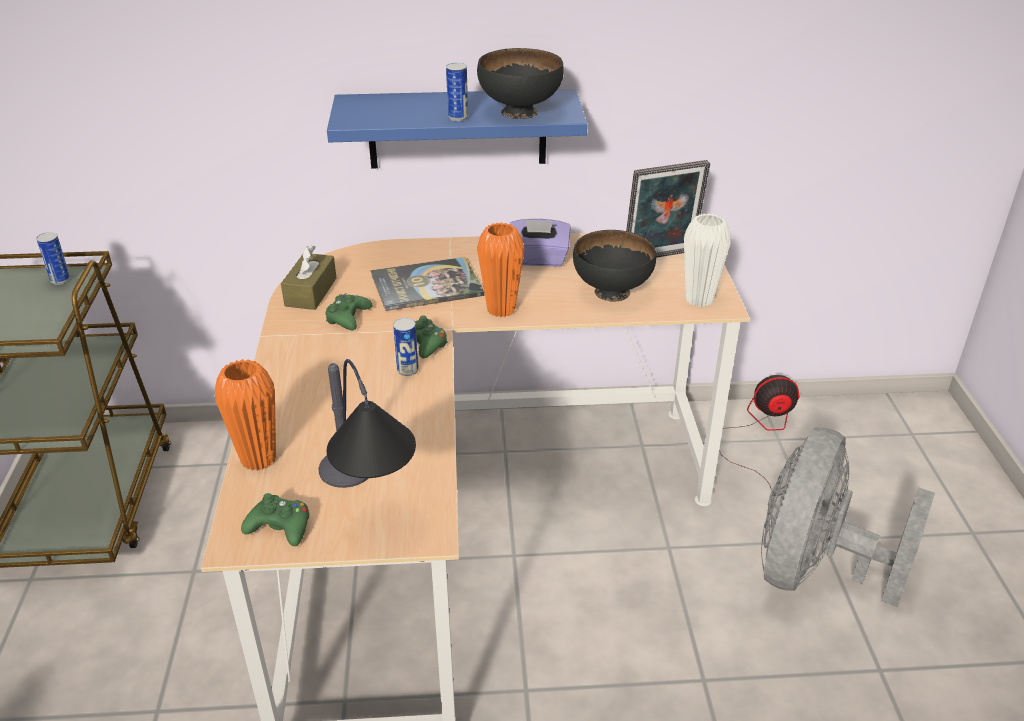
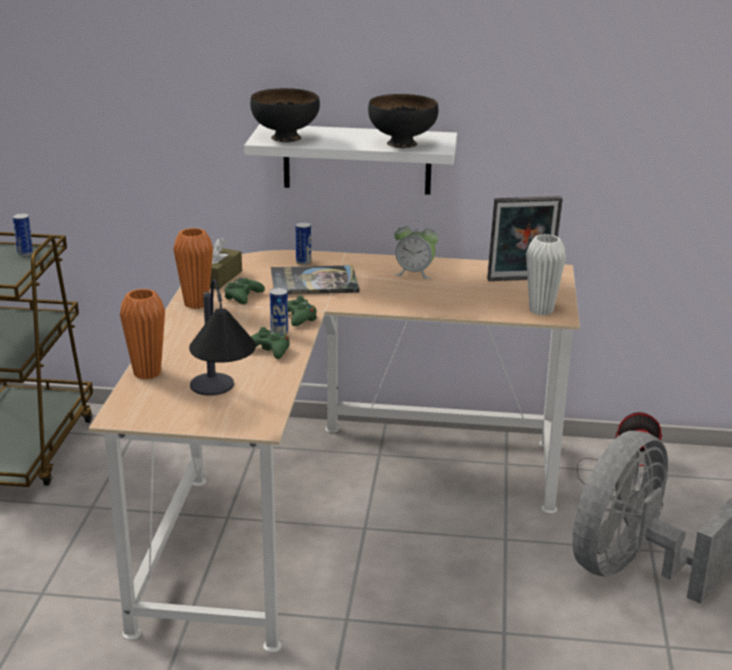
camera: 10 degrees right, 10 degrees down
(280, 527) = (152, 412): green game controller -> green game controller (269, 350)
(457, 129) = (357, 159): blue shelf -> white shelf
(458, 117) = (350, 144): can -> can (303, 262)
(501, 309) = (369, 302): orange vase -> orange vase (196, 304)
(538, 259) = (414, 273): purple tissue box -> alarm clock
(611, 292) = (467, 299): black bowl -> black bowl (285, 138)

